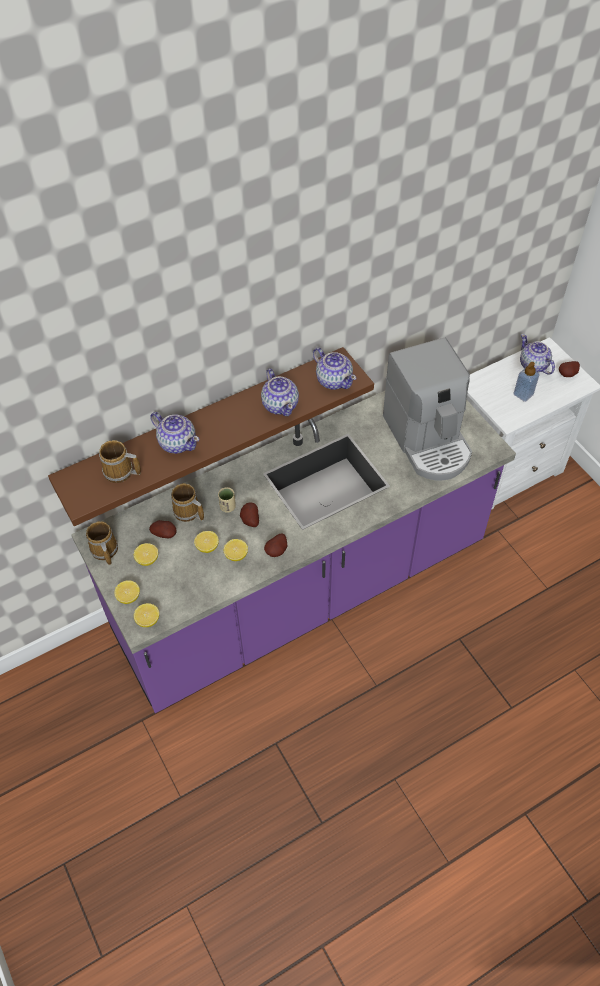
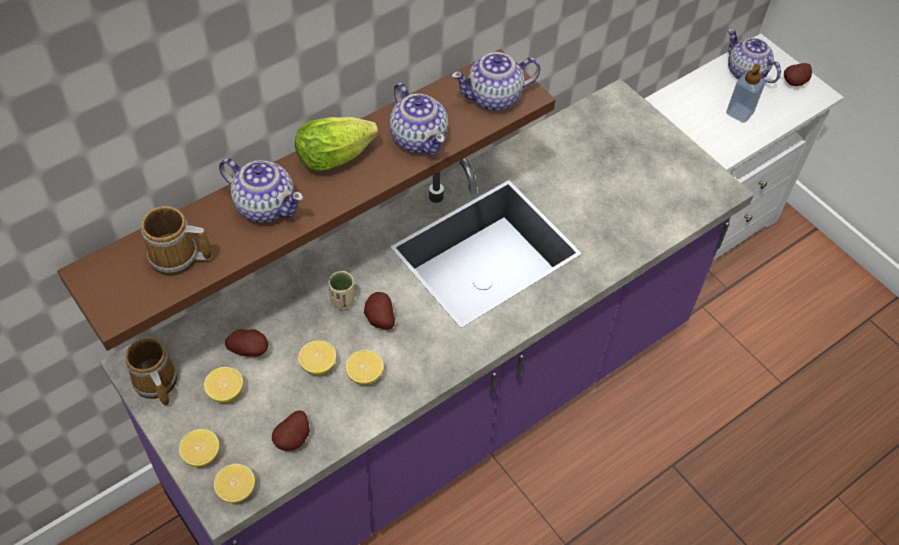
camera: 10 degrees left, 0 degrees up
(188, 512) = (281, 313): mug -> none
(227, 413) = (339, 156): none -> lettuce
(277, 551) = (427, 364): potato -> potato (294, 439)
(334, 380) = (495, 97): teapot -> teapot turned 120 degrees clockwise
(428, 440) = (626, 183): coffee machine -> none

